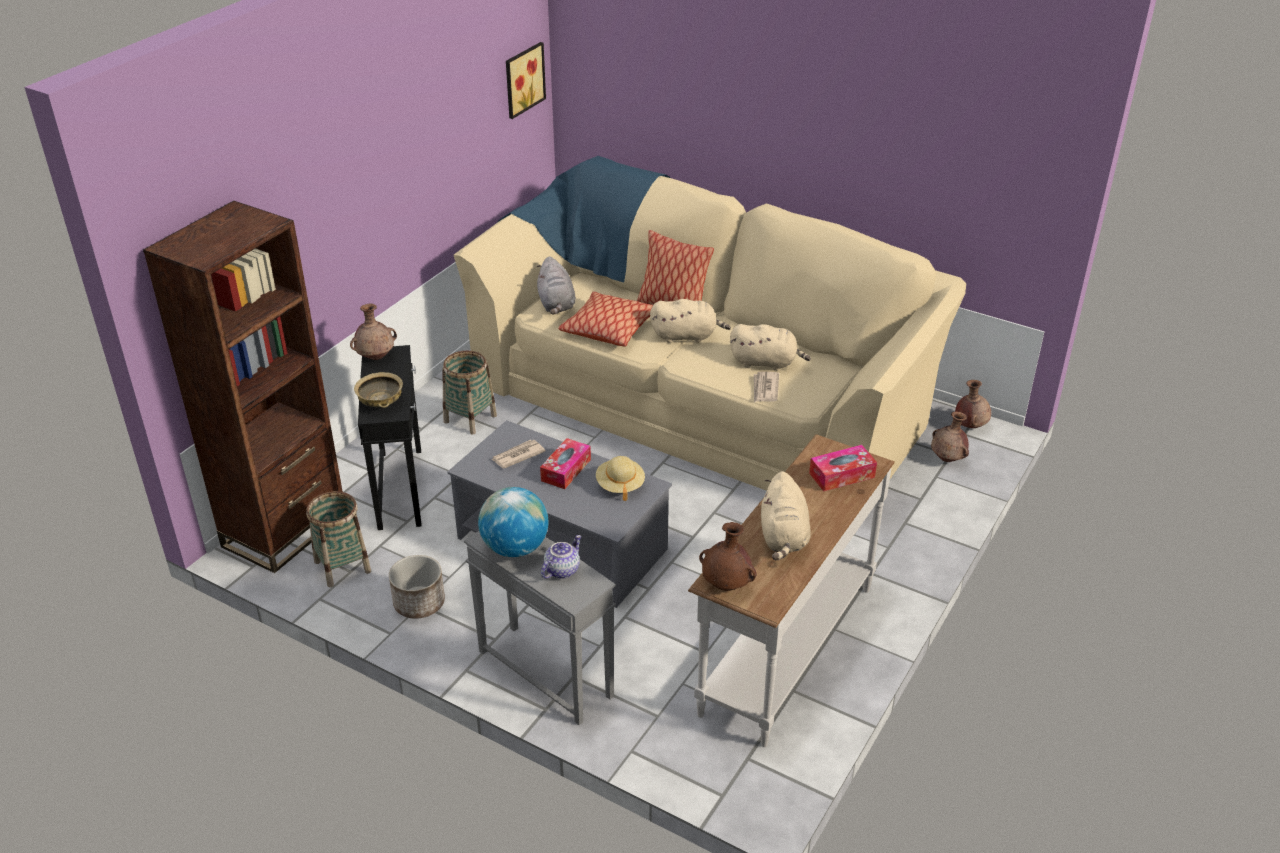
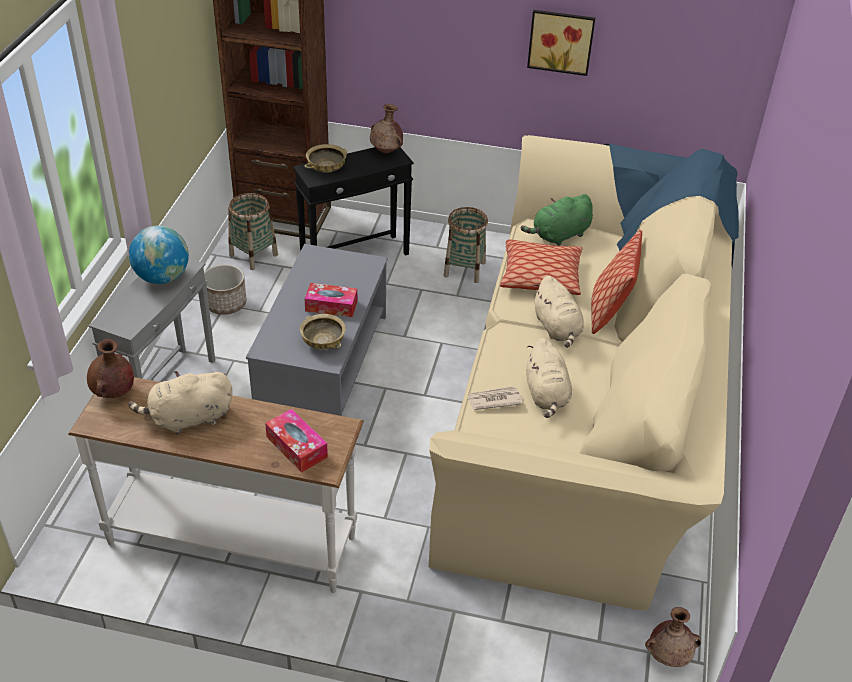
camera: 70 degrees right, 5 degrees up
(517, 456) = (339, 274): newspaper -> none
(522, 79) = (723, 44): picture -> picture (561, 41)
(556, 304) = (559, 235): grey plush toy -> green plush toy
(561, 570) = (141, 307): teapot -> none
(620, 485) = (323, 342): beige hat -> beige bowl
(948, 459) = (589, 639): brown vase -> none

